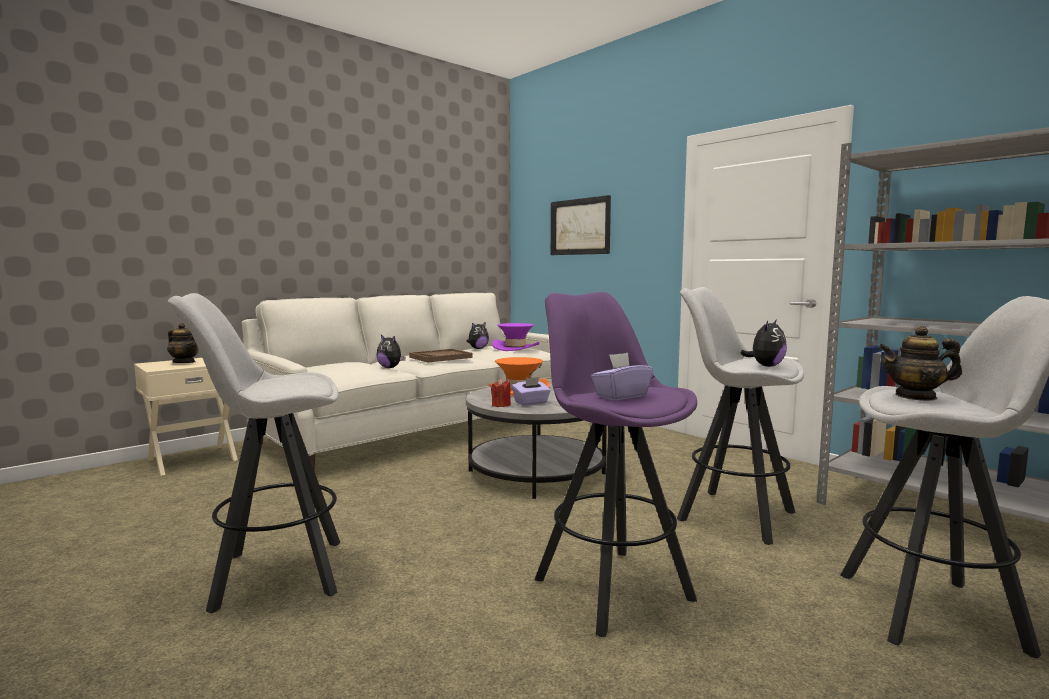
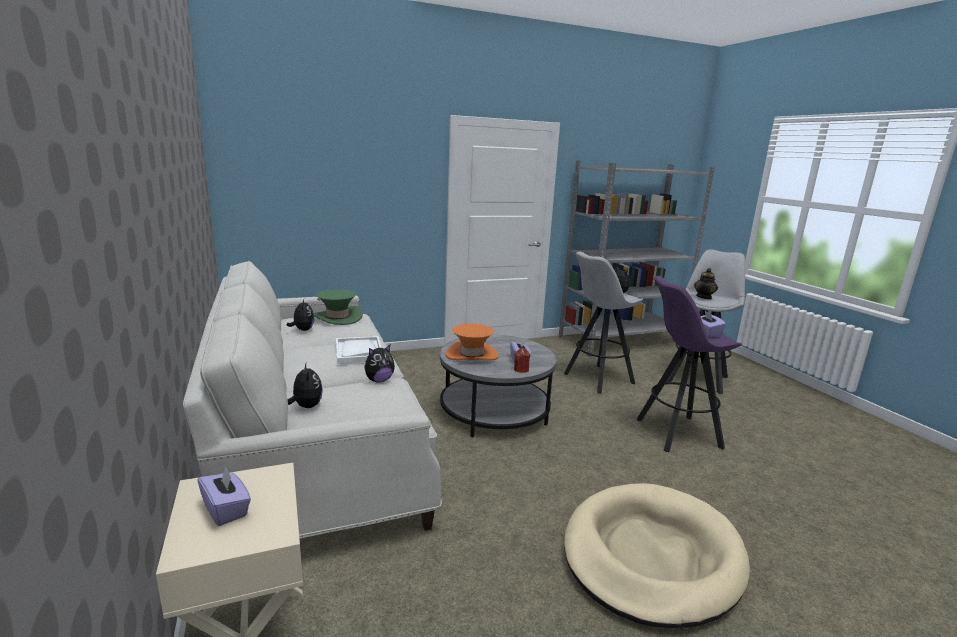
camera: 70 degrees left, 10 degrees up
(184, 362) = (226, 510): teapot -> purple tissue box
(275, 574) = (651, 556): grey stool -> beige dog bed
(331, 363) = (306, 406): none -> plush toy
(441, 357) = (358, 351): brown tray -> white tray
(515, 348) = (337, 318): purple hat -> green hat
(580, 227) = (332, 180): picture -> none

